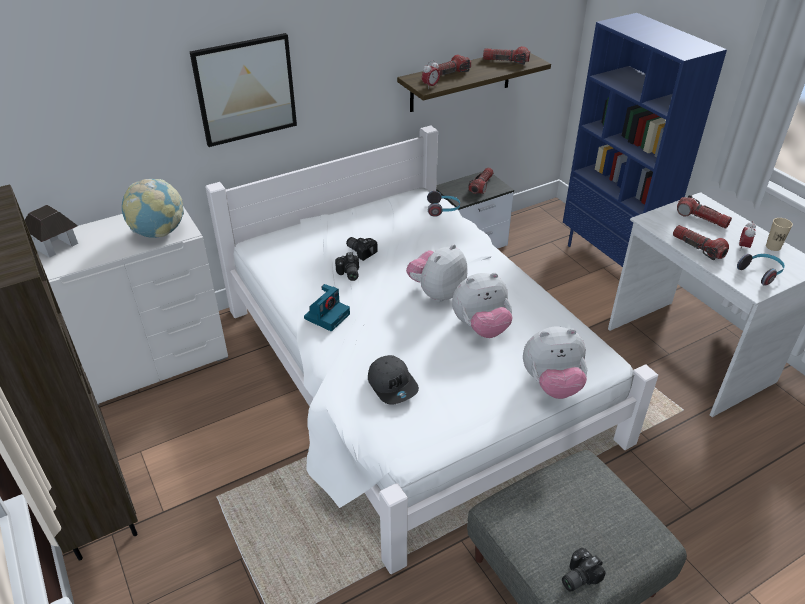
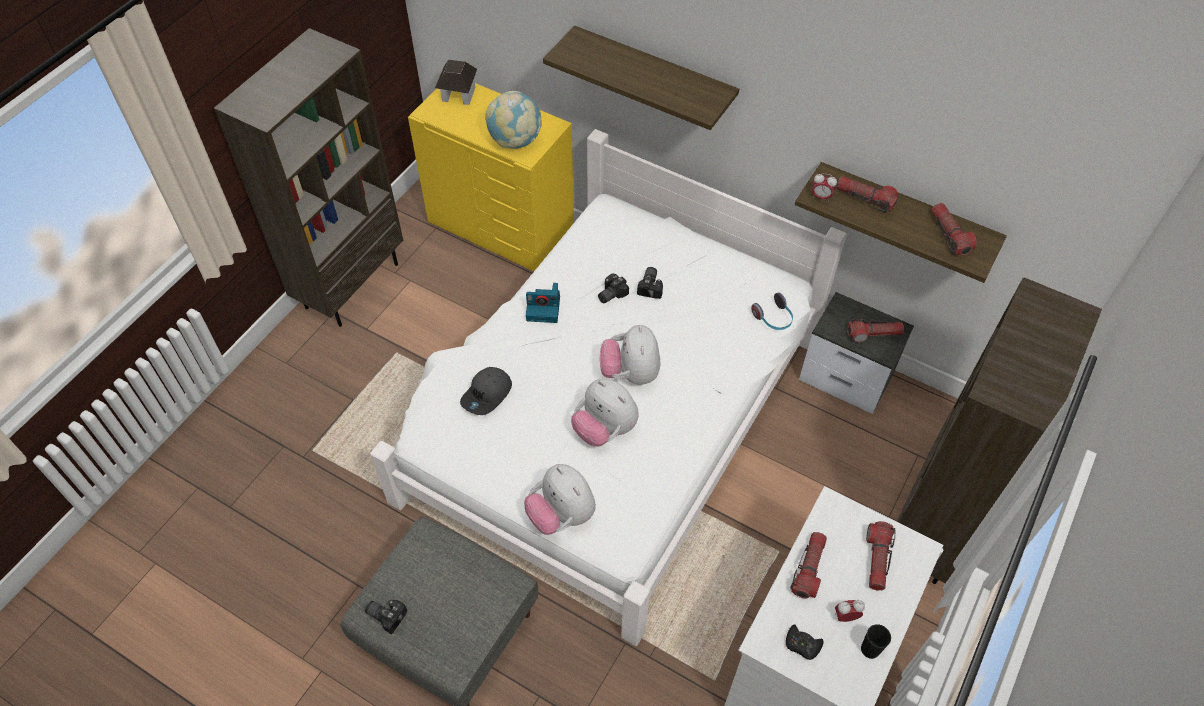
camera: 60 degrees right, 15 degrees up
(150, 360) = (502, 226): white dresser -> yellow dresser
(245, 90) = (653, 75): picture -> shelf
(436, 293) = (630, 373): plush toy -> plush toy turned 105 degrees counterclockwise
(609, 260) = (930, 529): blue bookcase -> brown bookcase
(761, 273) = (802, 644): headphones -> black game controller
(773, 247) = (870, 649): beige cup -> black cup

